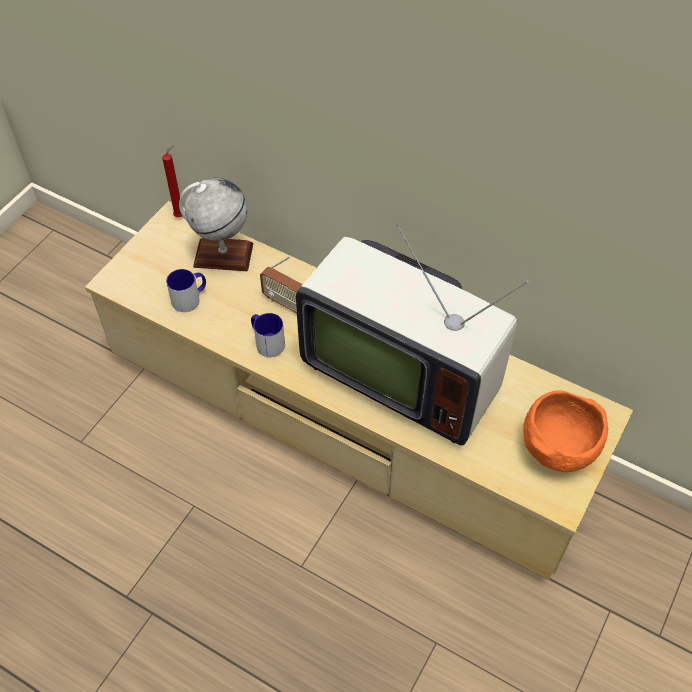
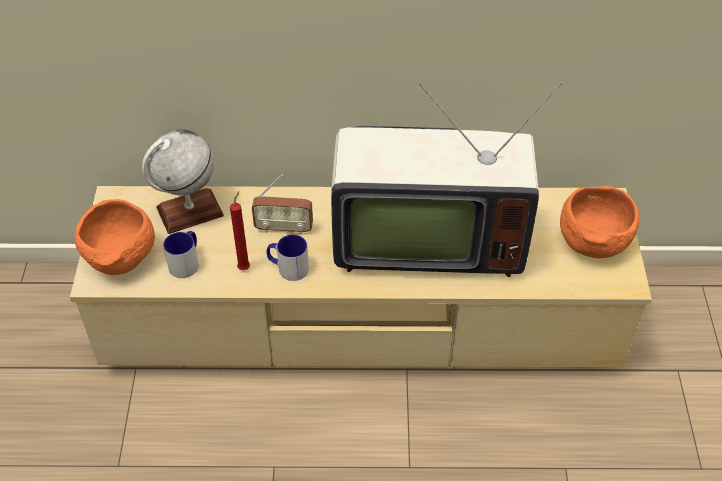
camera: 30 degrees left, 5 degrees down
(143, 273) = (121, 260): none -> orange bowl
(181, 216) = (121, 194): red candle -> red candle (245, 267)

